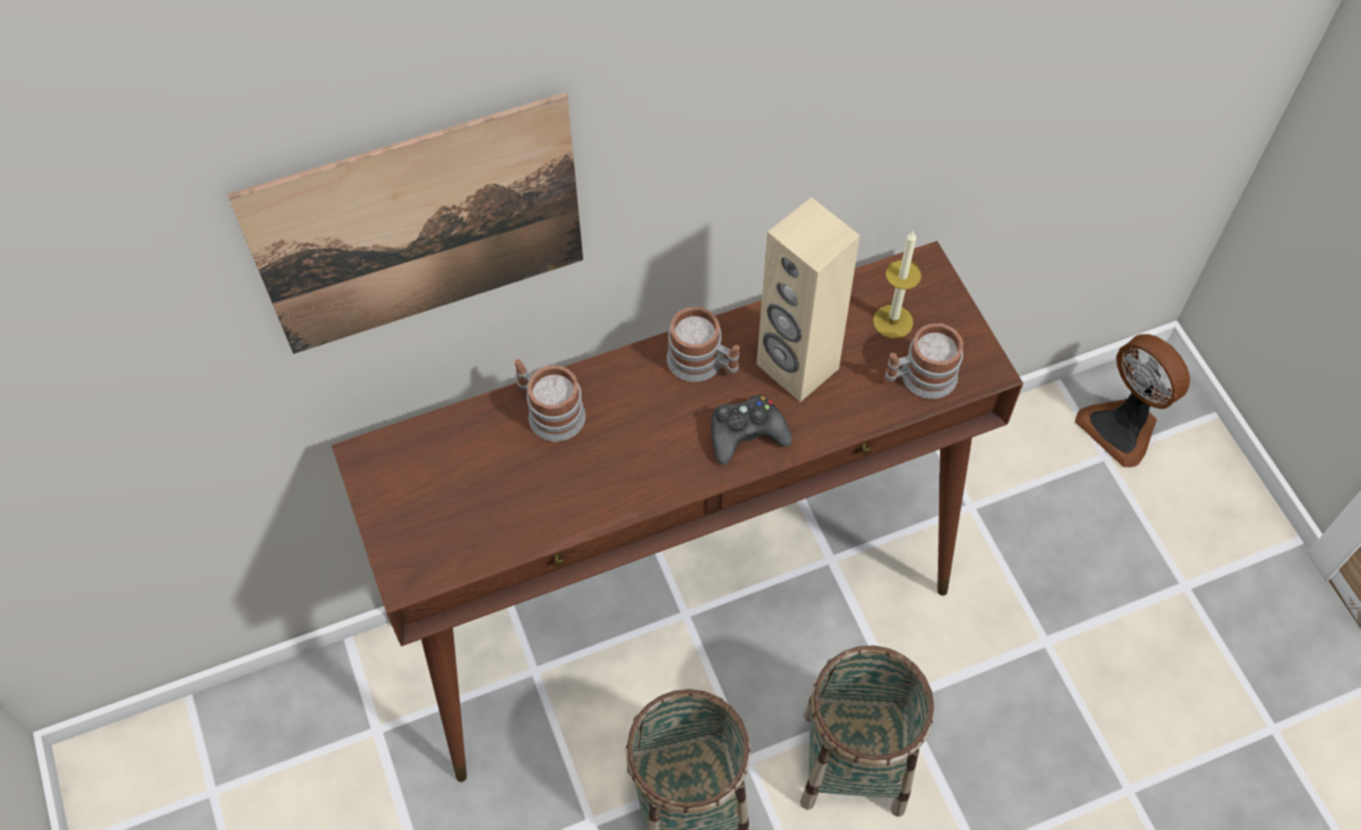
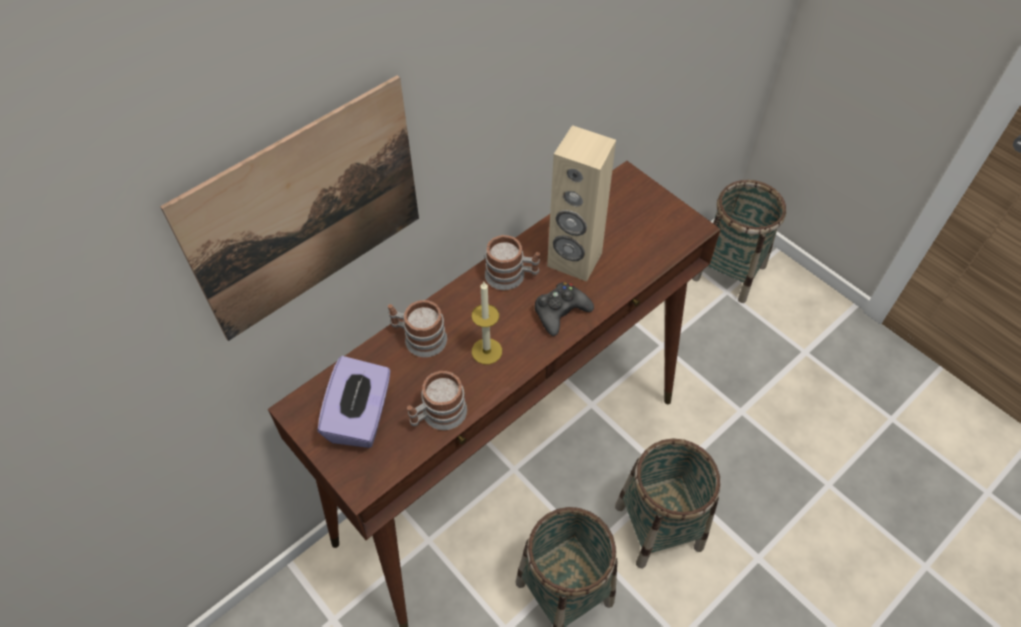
camera: 20 degrees left, 5 degrees down
(438, 492) = (361, 417): none -> purple tissue box
(893, 321) = (622, 215): candle -> candle (486, 351)
(919, 378) = (655, 244): mug -> mug (438, 415)
(1122, 427) = (729, 272): fan -> basket

